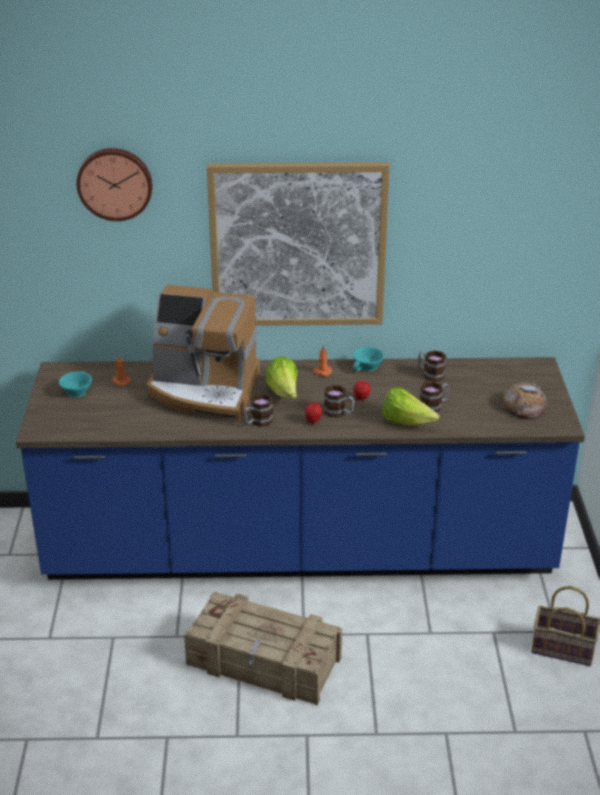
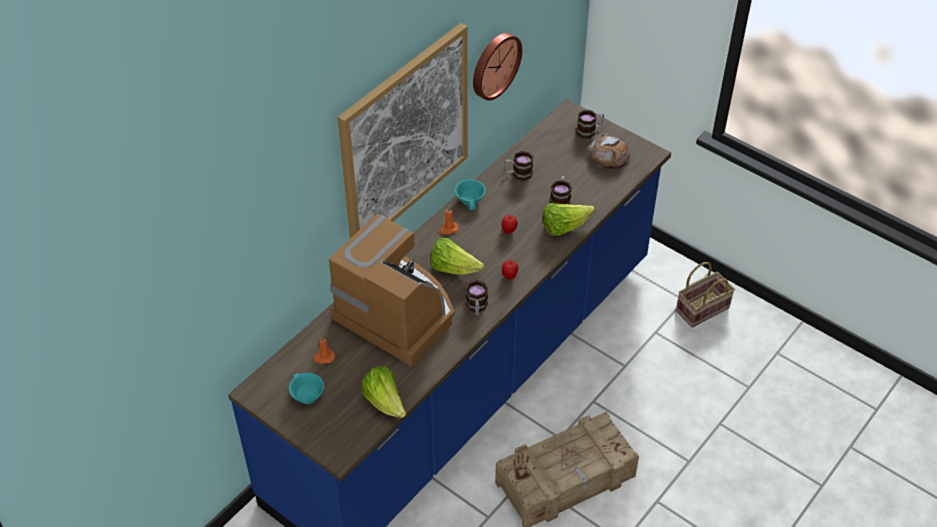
camera: 50 degrees left, 15 degrees up
(109, 426) = (385, 402): none -> lettuce
(115, 183) = (268, 187): wall clock -> wall clock (494, 65)
(204, 390) = (397, 312): coffee machine -> coffee machine turned 105 degrees counterclockwise
(339, 413) = (514, 255): mug -> mug (589, 131)

